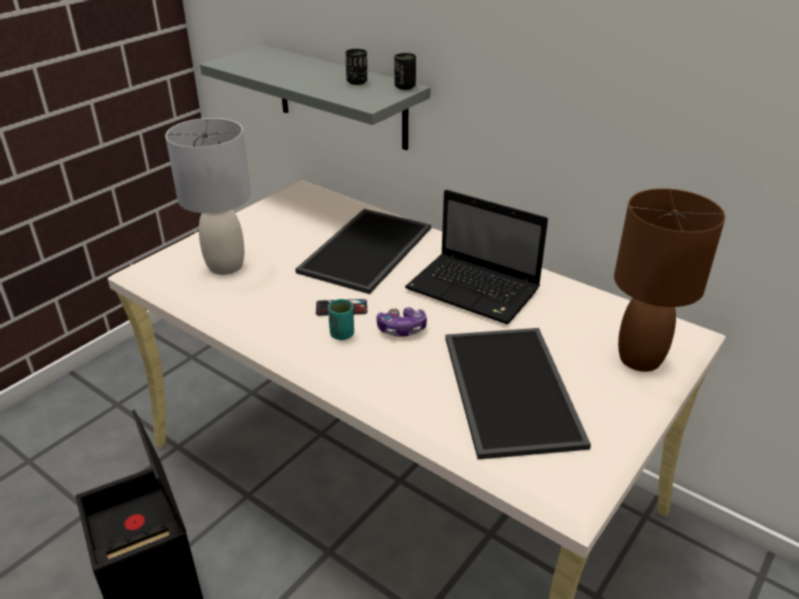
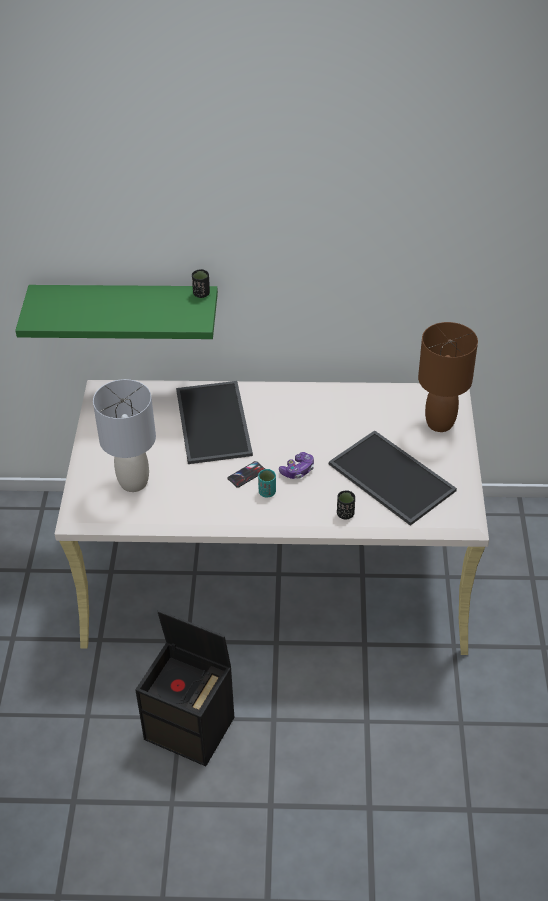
camera: 35 degrees left, 10 degrees up
(341, 97) = (125, 308): grey shelf -> green shelf
(357, 82) = (162, 302): black cup -> black cup (345, 514)
(475, 290) = (313, 420): laptop -> none

